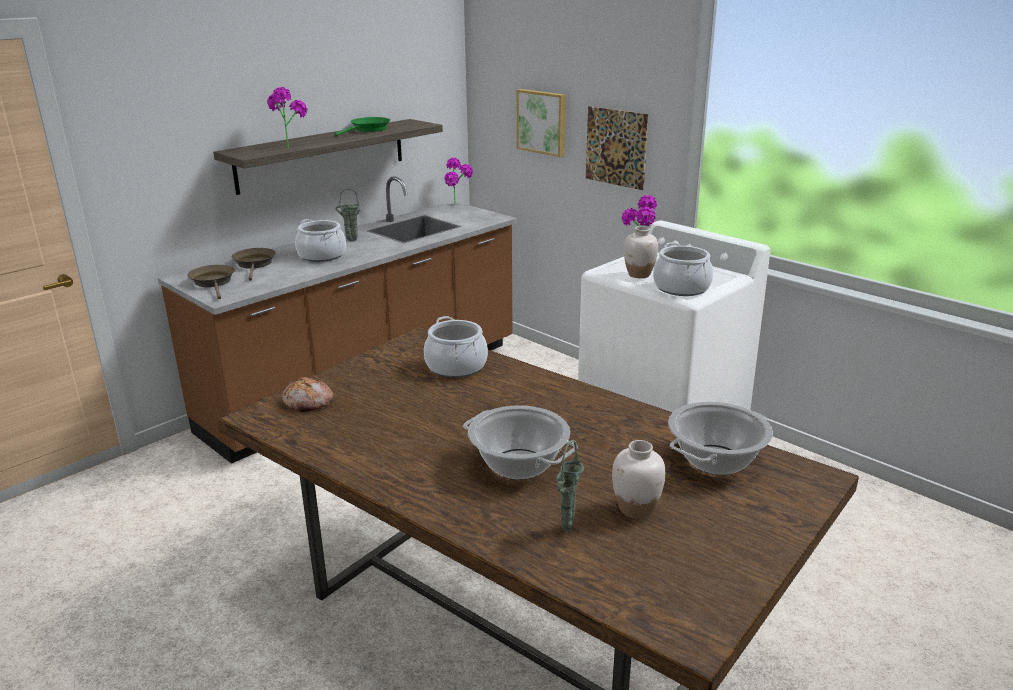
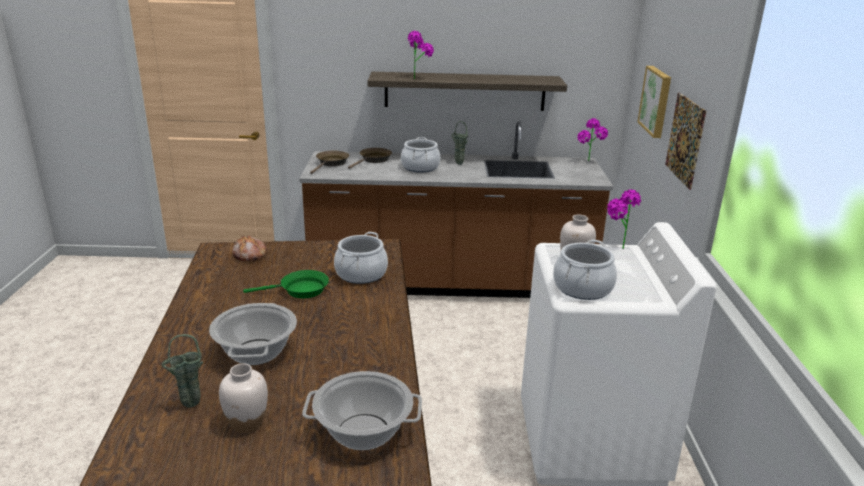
camera: 45 degrees right, 0 degrees up
(368, 129) = (502, 77): green frying pan -> green frying pan (300, 290)

